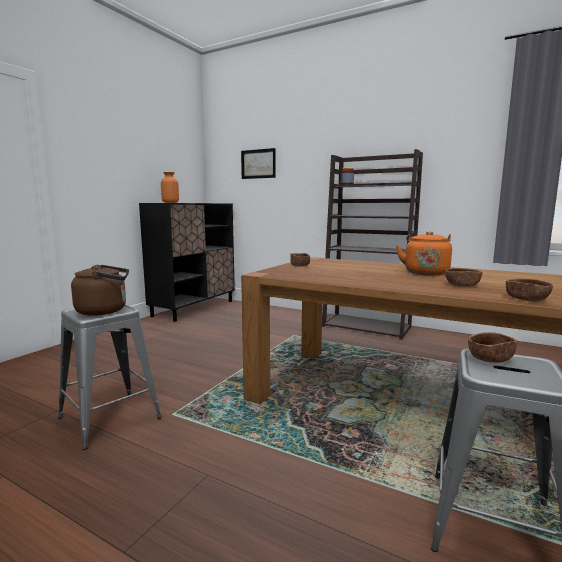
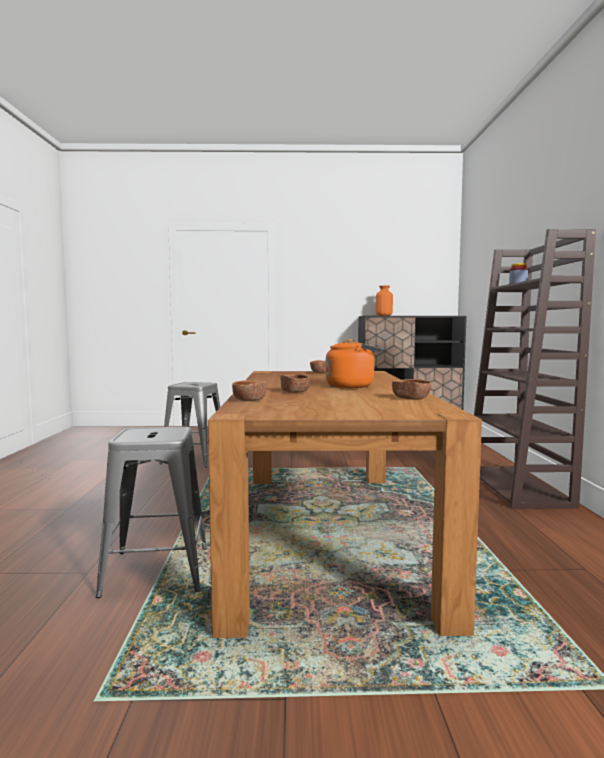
camera: 60 degrees right, 5 degrees down
(105, 311) = (192, 384): brown kettle -> none
(258, 164) = (485, 267): picture -> none
(490, 358) = (167, 430): brown bowl -> brown bowl (411, 398)

